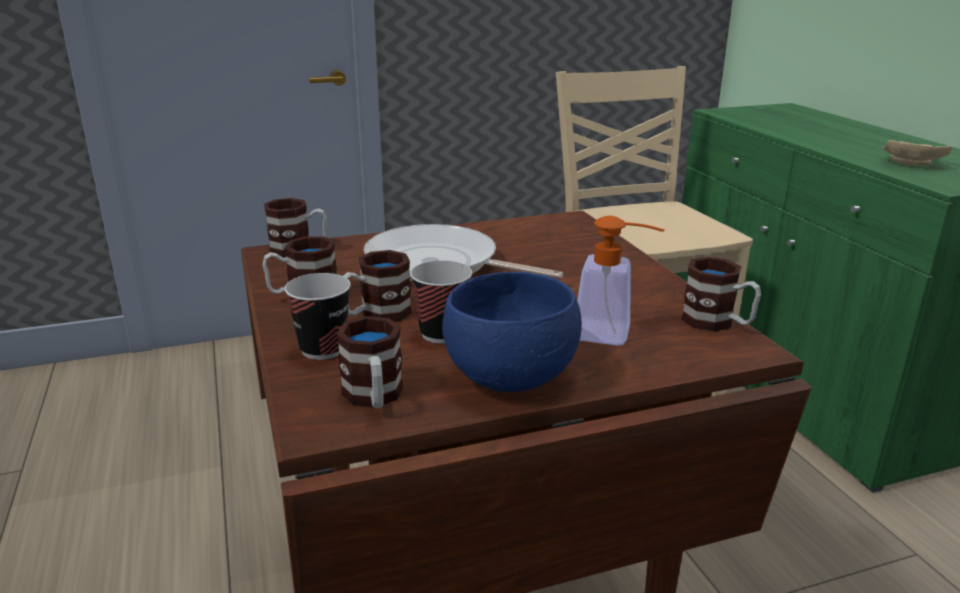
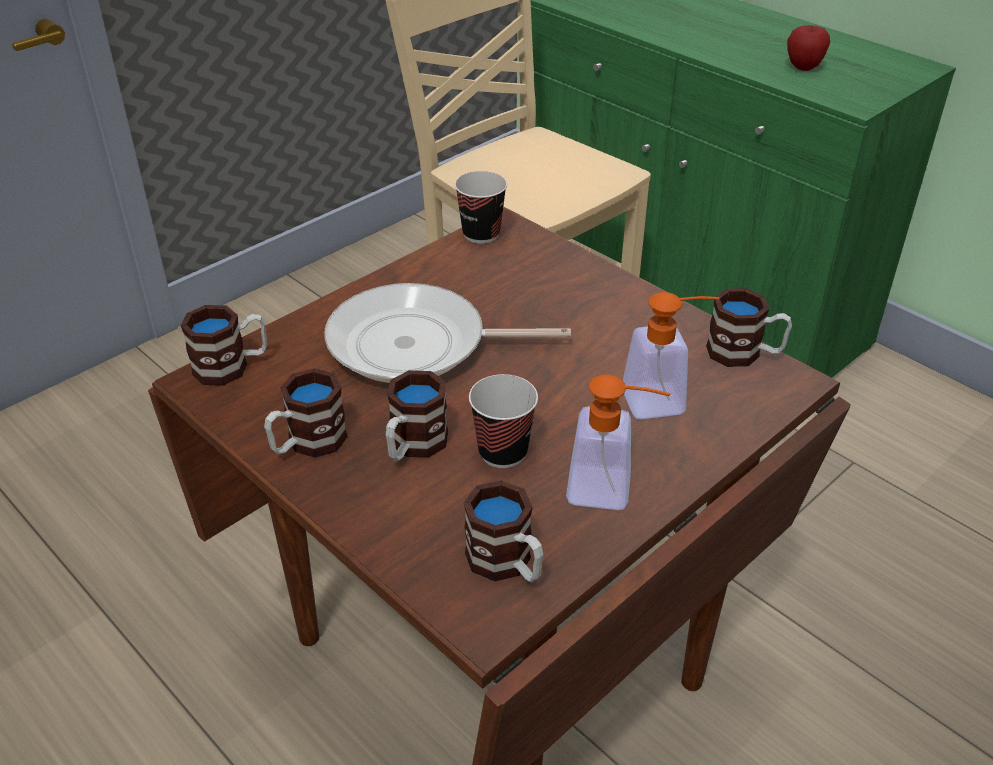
camera: 25 degrees left, 15 degrees up
(323, 349) = (399, 516): cup -> cup (481, 234)
(510, 377) = (612, 490): blue bowl -> soap dispenser
(909, 163) = (803, 67): beige plate -> apple

